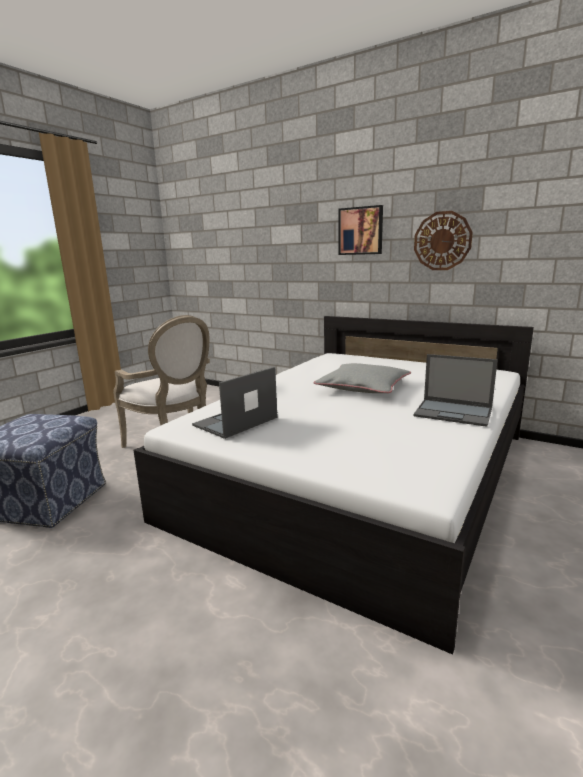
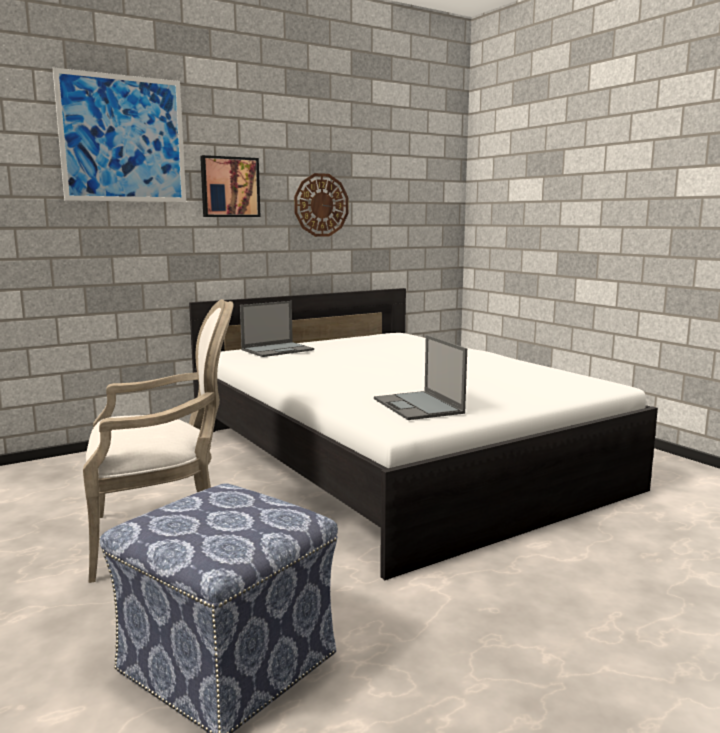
camera: 65 degrees left, 5 degrees down
(294, 204) = (123, 139): none -> picture
(363, 386) = (374, 362): grey pillow -> none
(454, 412) = (481, 357): laptop -> laptop (278, 350)

